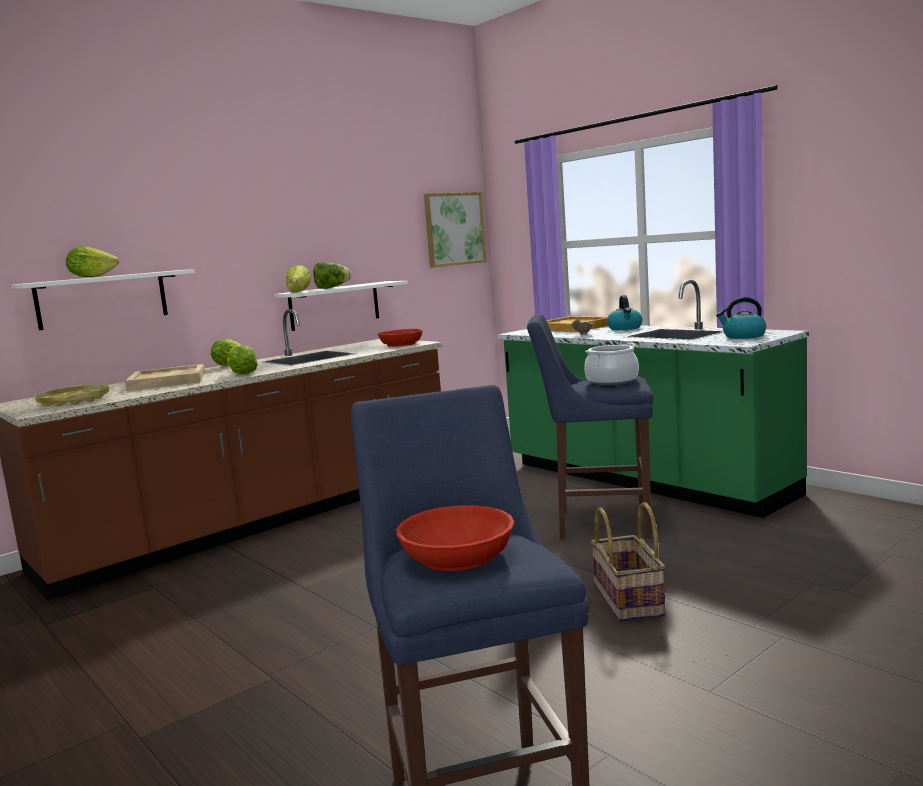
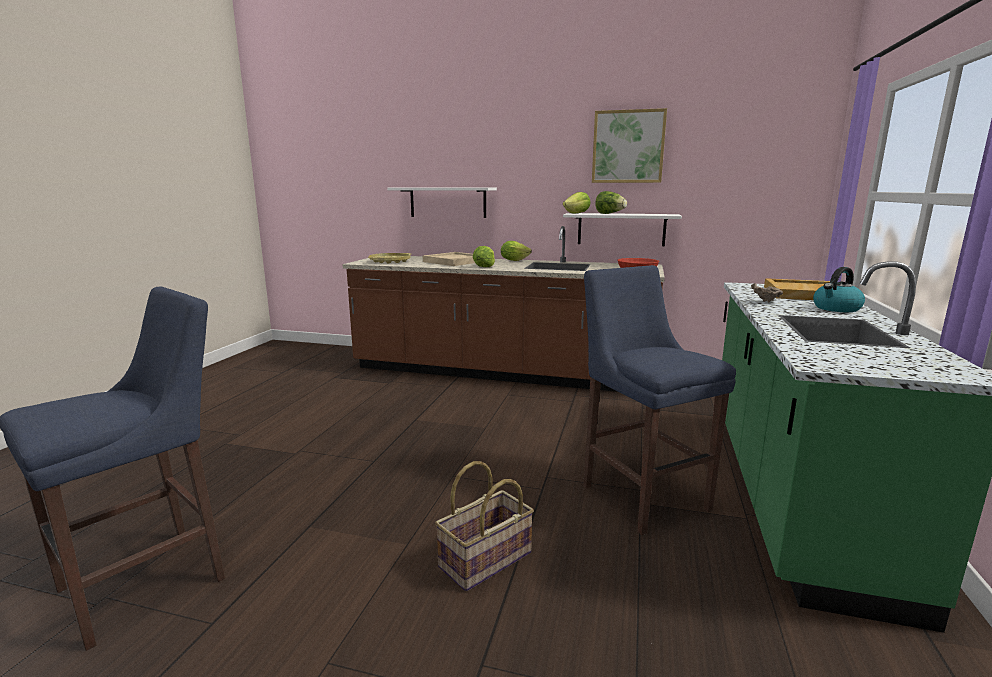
camera: 55 degrees right, 5 degrees up
(91, 277) = (435, 187): lettuce -> none
(454, 229) = (780, 169): picture -> picture (628, 147)
(457, 556) = (82, 405): red bowl -> none
(611, 381) = (668, 356): cooking pot -> none
(743, 336) = (876, 359): kettle -> none

